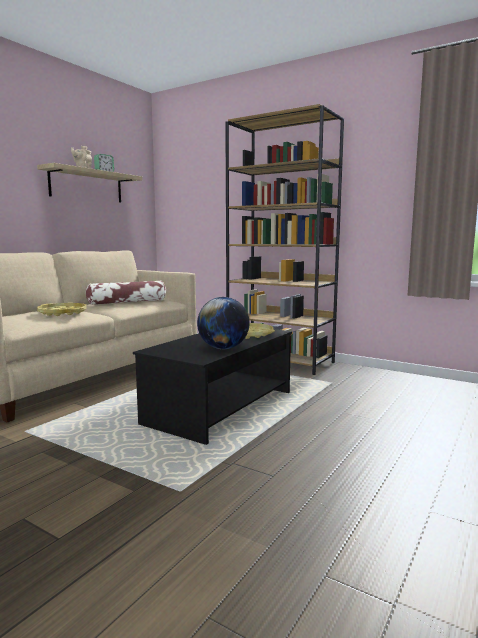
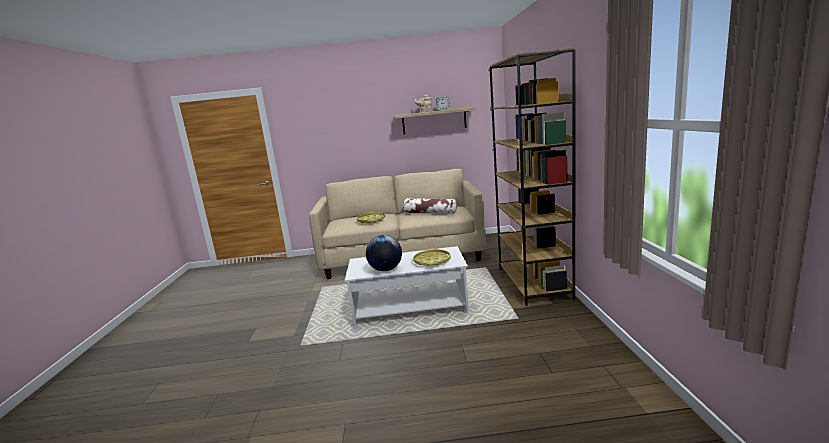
camera: 55 degrees right, 5 degrees up
(221, 407) = (411, 307): black coffee table -> white coffee table

